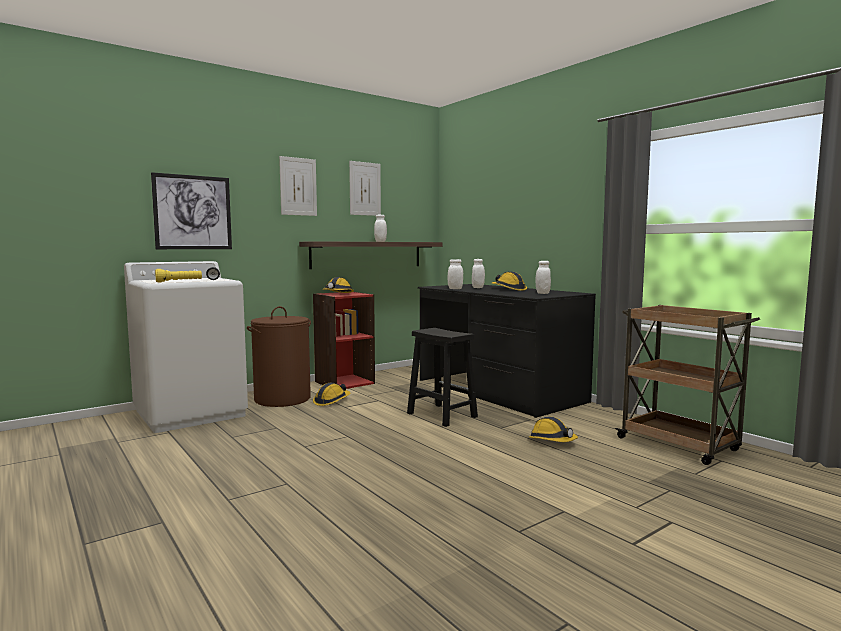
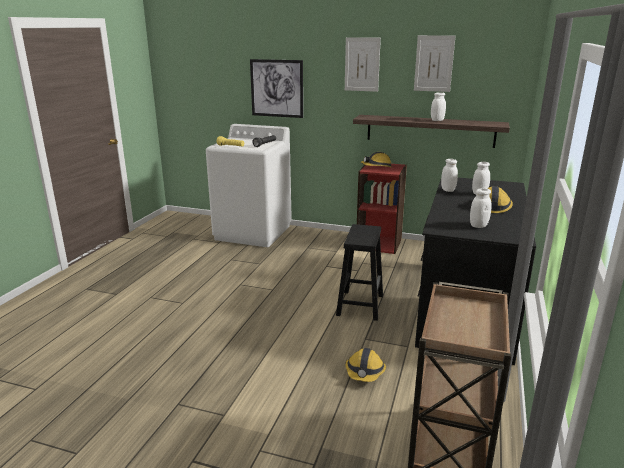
camera: 55 degrees right, 15 degrees up
(282, 399) = (312, 242): brown laundry basket -> none
(331, 401) = (331, 257): hard hat -> none

